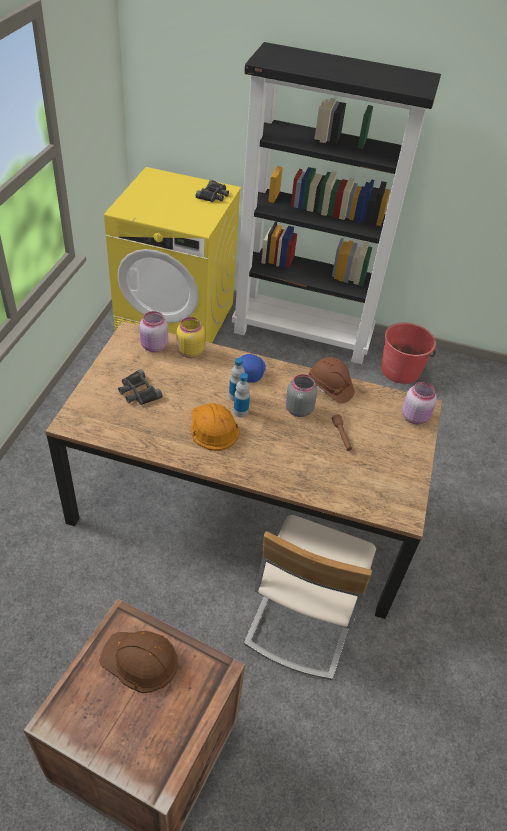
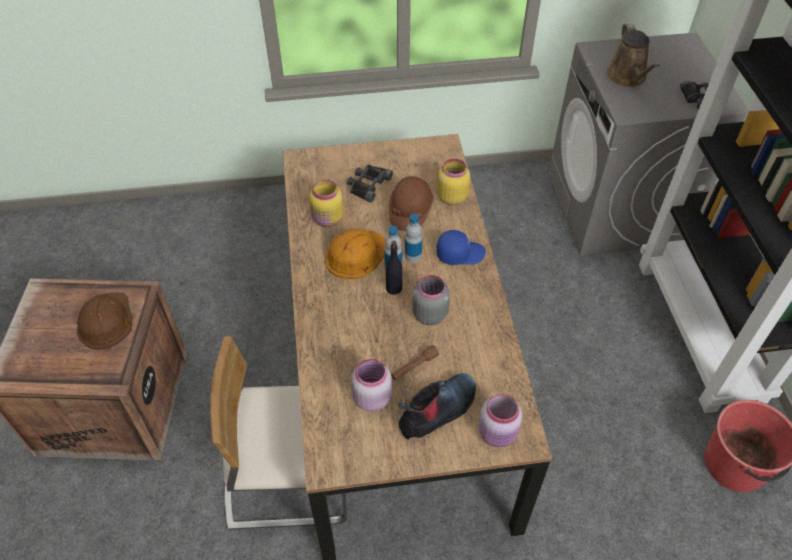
camera: 70 degrees right, 5 degrees up
(153, 346) = (438, 169): pink jar -> pink jar (371, 398)
(160, 431) = (328, 219): none -> yellow jar
(164, 211) = (628, 77): none -> brown watering can
(176, 317) = (615, 208): yellow washing machine -> grey washing machine
(261, 419) = (393, 288): none -> black bottle
(330, 388) = (486, 331): brown hard hat -> brown hard hat (410, 211)
(385, 439) = (437, 411): none -> boot

